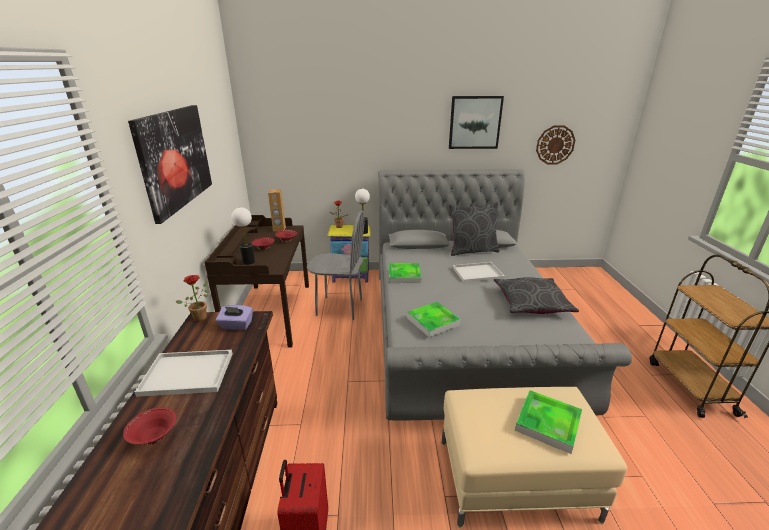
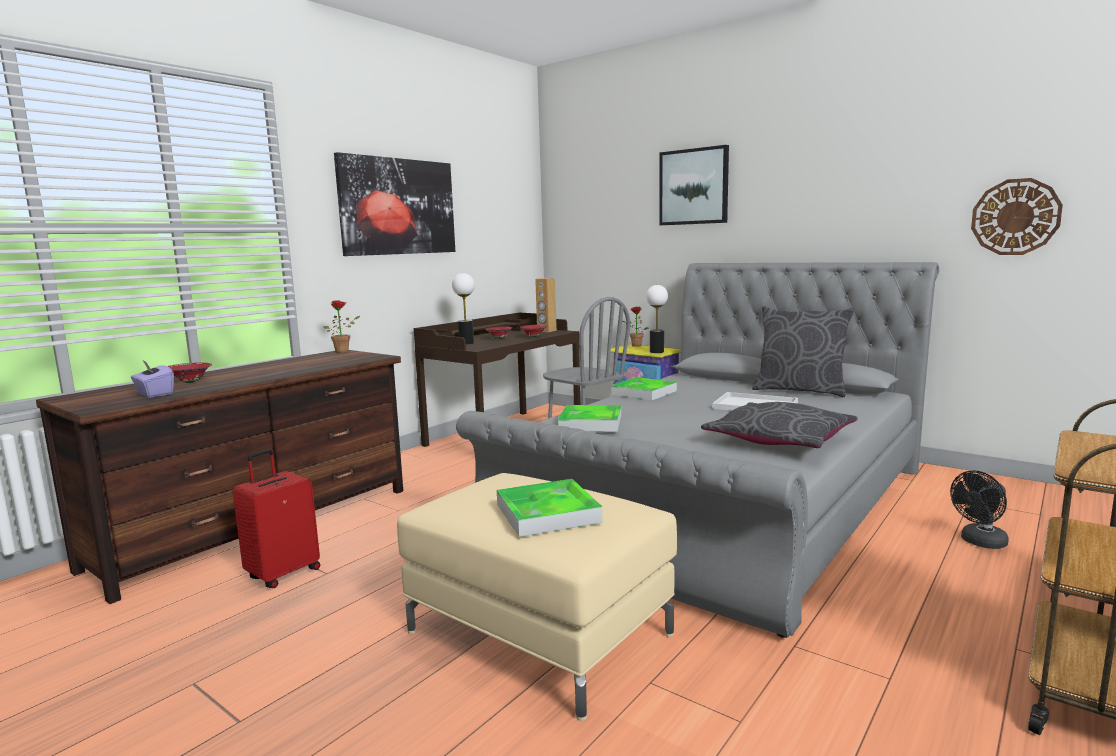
camera: 40 degrees right, 15 degrees down
(185, 374) = (268, 368): white tray -> none
(236, 326) = (355, 357): purple tissue box -> purple tissue box (154, 394)
(475, 122) = (846, 185): picture -> picture (694, 187)
(579, 316) = (980, 542): none -> black fan

